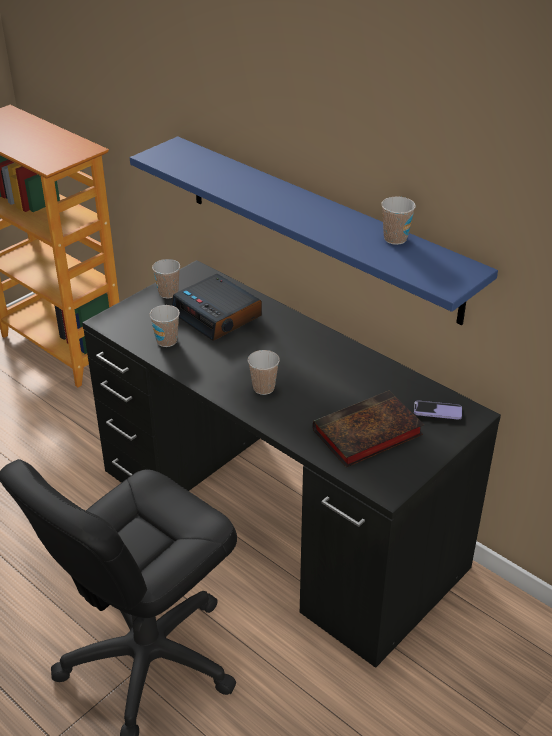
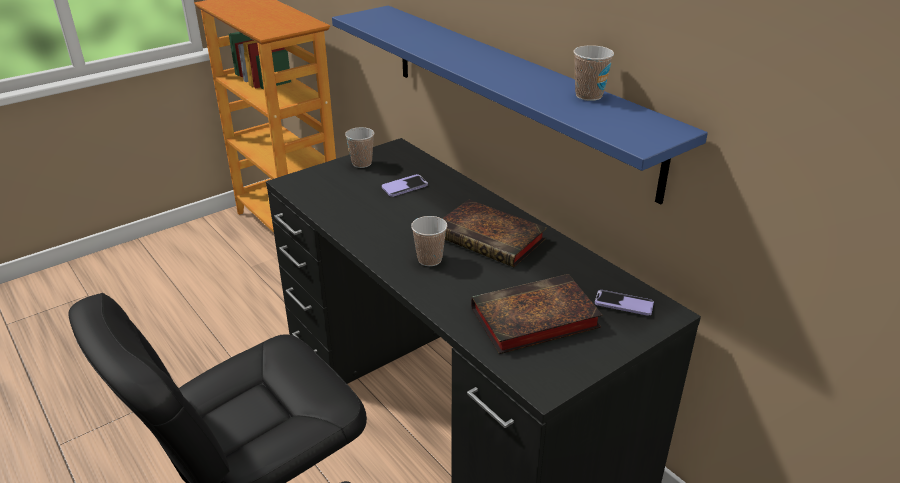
camera: 10 degrees right, 5 degrees down
(167, 341) = (343, 205): cup -> none
(218, 315) = (404, 187): alarm clock -> phone
(313, 361) = (492, 239): none -> book

